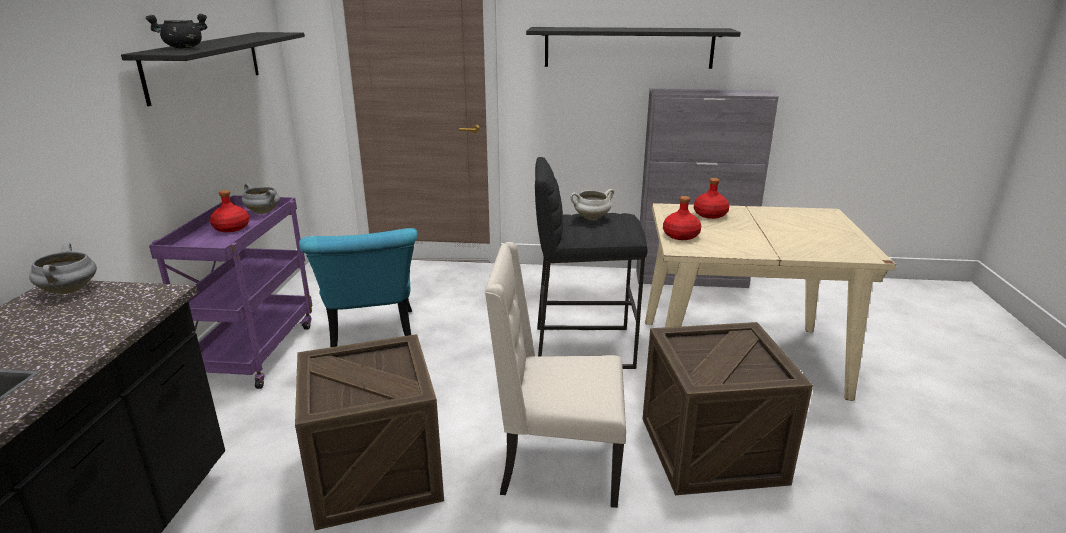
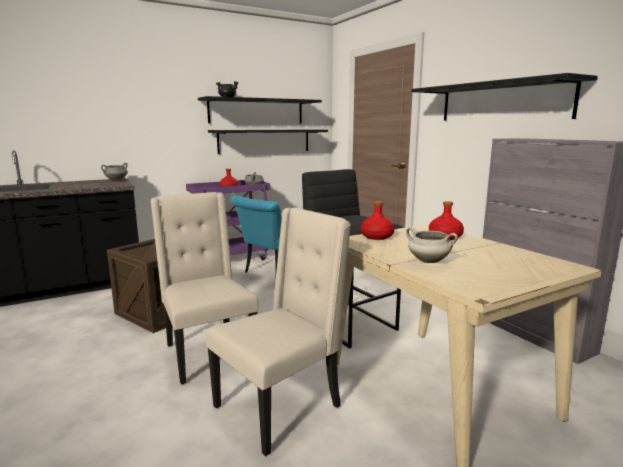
camera: 55 degrees right, 10 degrees down
(224, 120) = (264, 141): none -> black shelf
(591, 218) = (356, 217): white cooking pot -> white cooking pot (428, 261)
(711, 449) = (280, 406): crate -> beige chair

